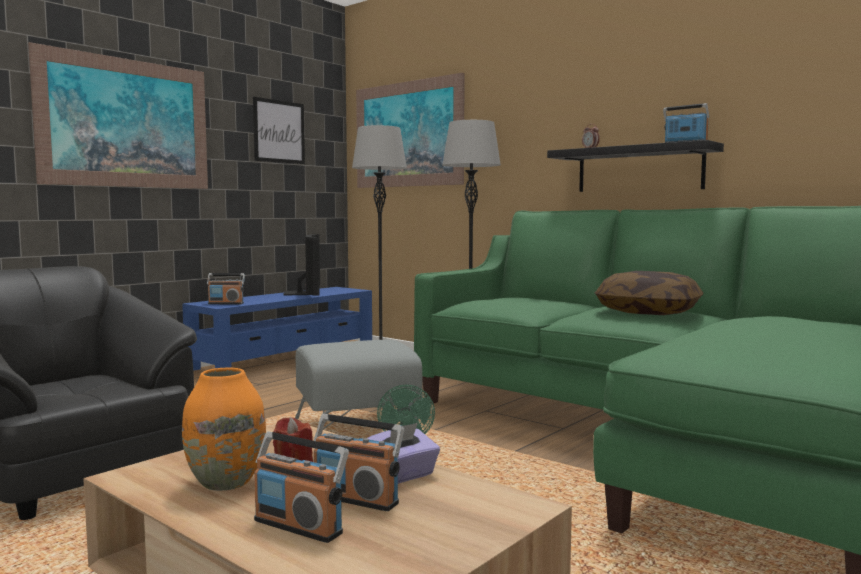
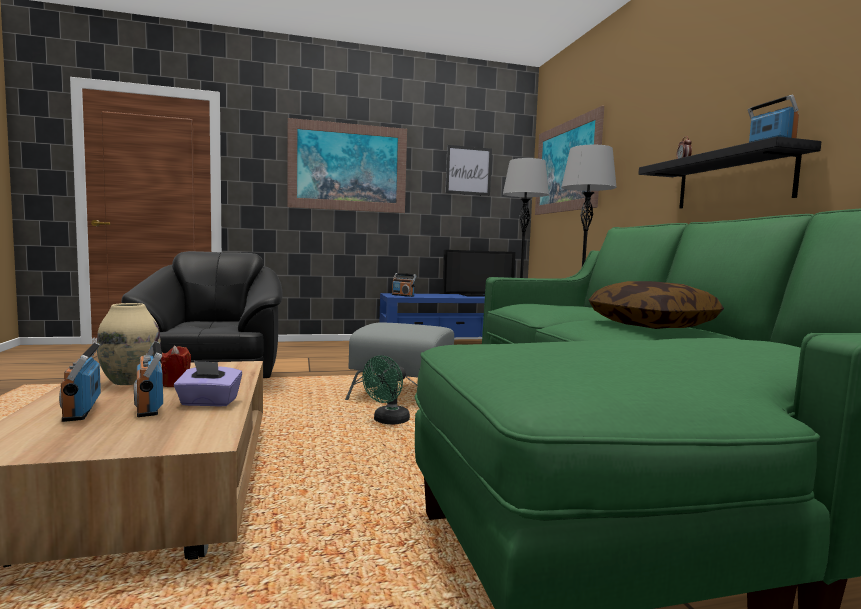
camera: 35 degrees right, 0 degrees up
(225, 482) = (130, 381): orange vase -> beige vase
(304, 293) = (474, 295): television -> television turned 45 degrees clockwise

